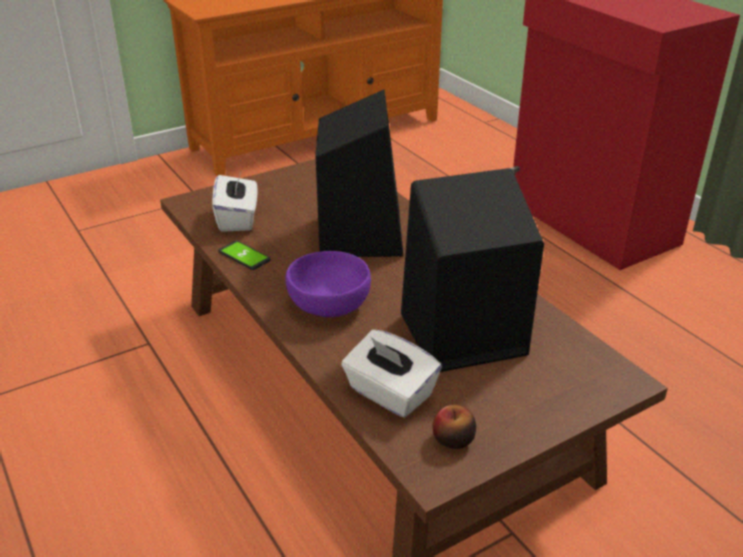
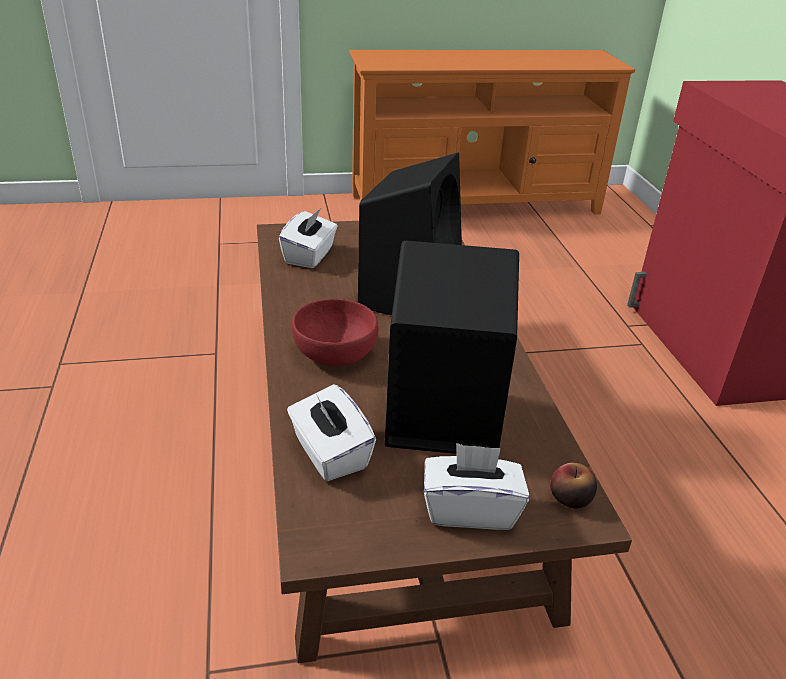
camera: 20 degrees right, 0 degrees up
(244, 256) = (291, 290): phone -> none
(329, 304) = (335, 353): purple bowl -> red bowl
(453, 439) = (359, 518): apple -> apple (570, 498)
(536, 403) = (470, 509): none -> white tissue box

